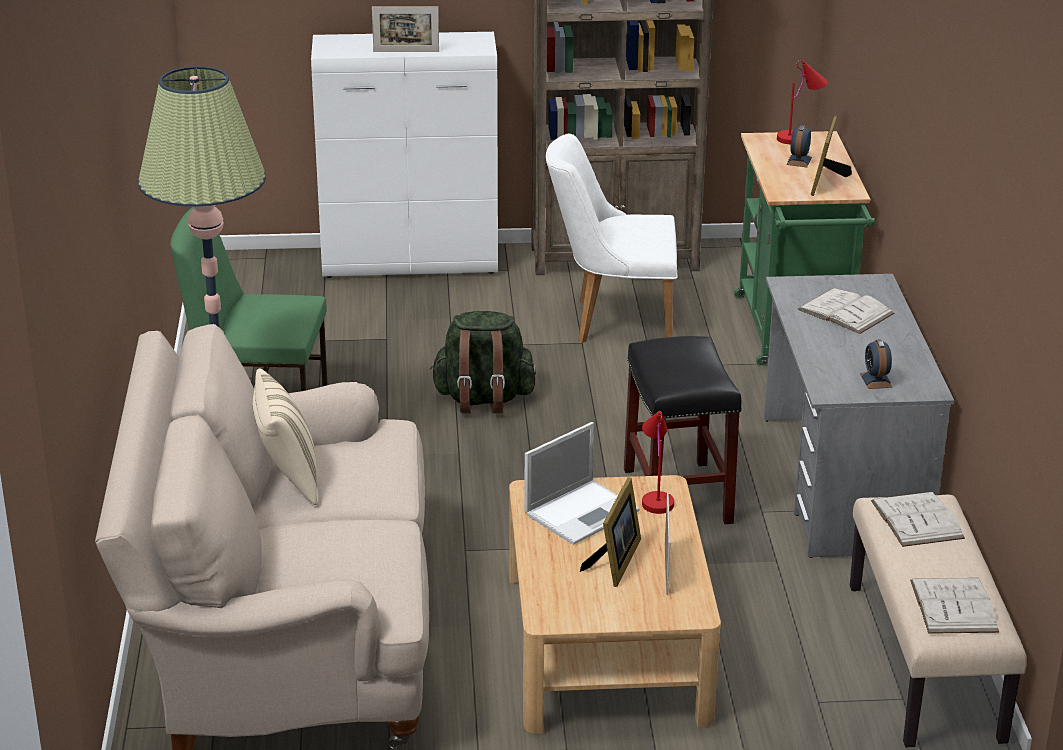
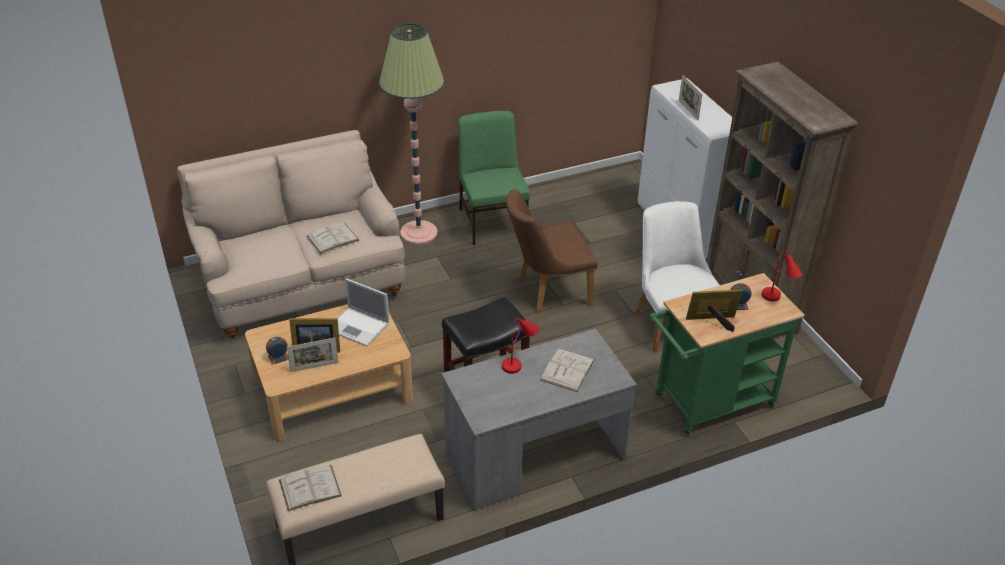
camera: 70 degrees right, 10 degrees up
(287, 479) = (323, 220): beige pillow -> none
(483, 399) = (547, 292): green backpack -> brown chair
(655, 496) = (384, 350): red table lamp -> red table lamp (519, 364)
(876, 380) = (483, 396): alarm clock -> alarm clock (278, 357)
(917, 519) = (397, 460): white book -> white book (332, 238)

